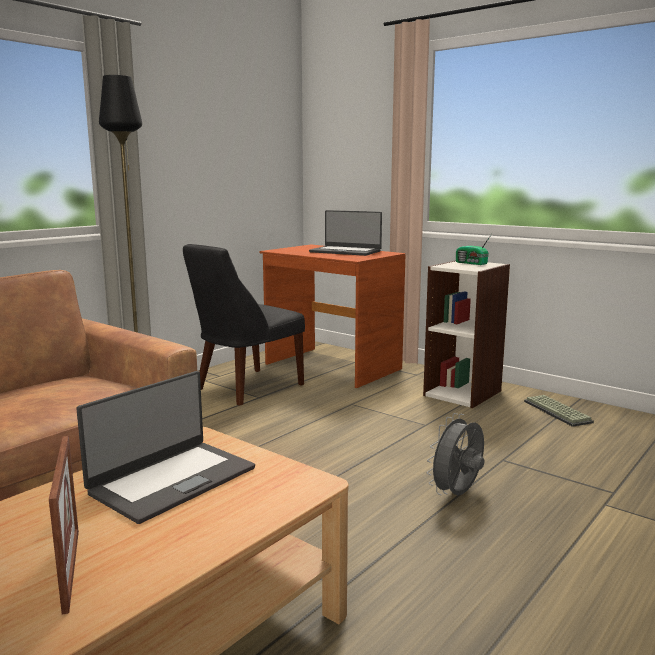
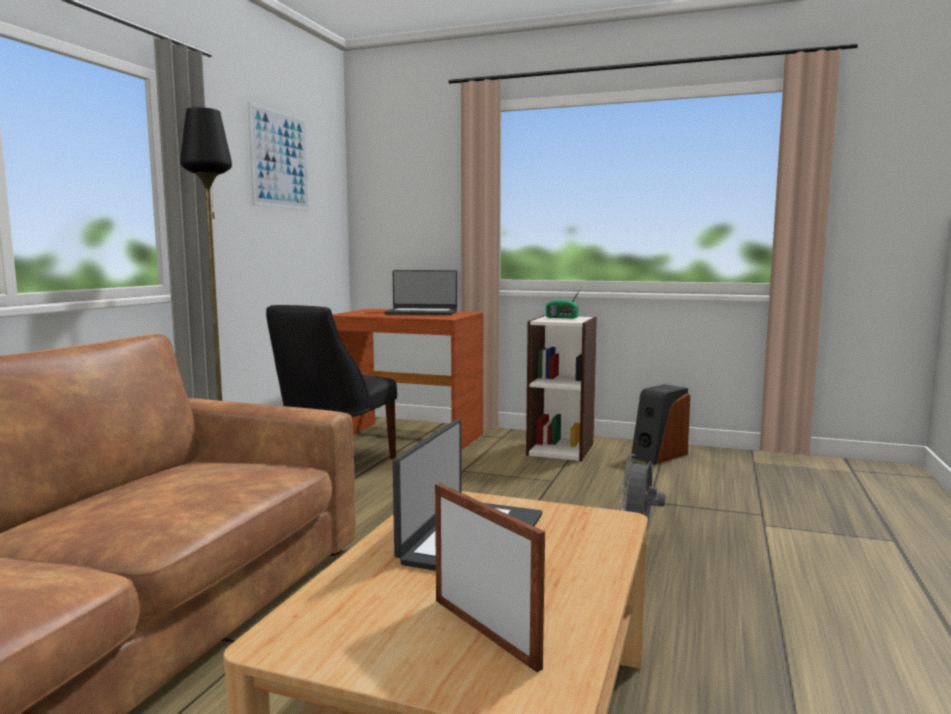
camera: 20 degrees left, 5 degrees down
(223, 110) = (280, 160): none -> picture
(558, 412) = (658, 455): keyboard -> speaker

